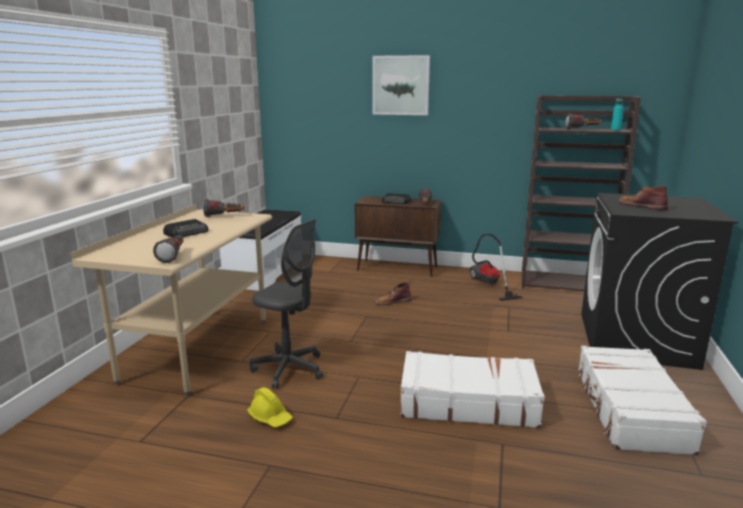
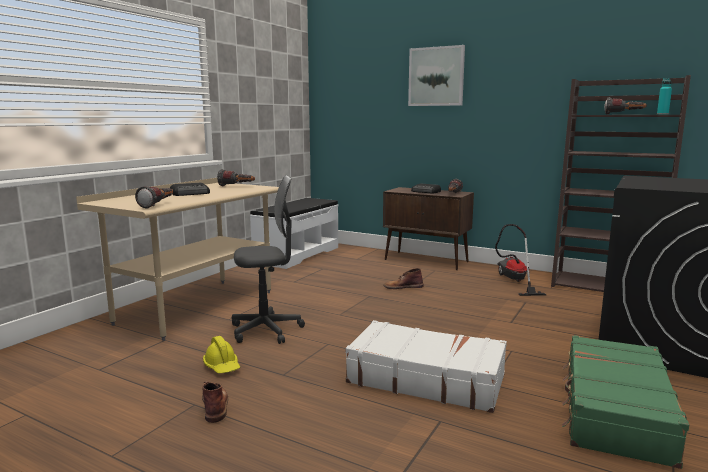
camera: 15 degrees right, 5 degrees down
(289, 369) = (266, 330): grey office chair -> grey office chair turned 60 degrees counterclockwise
(629, 410) = (614, 411): white suitcase -> green suitcase
(642, 206) = (663, 184): brown boot -> brown boot (215, 404)

